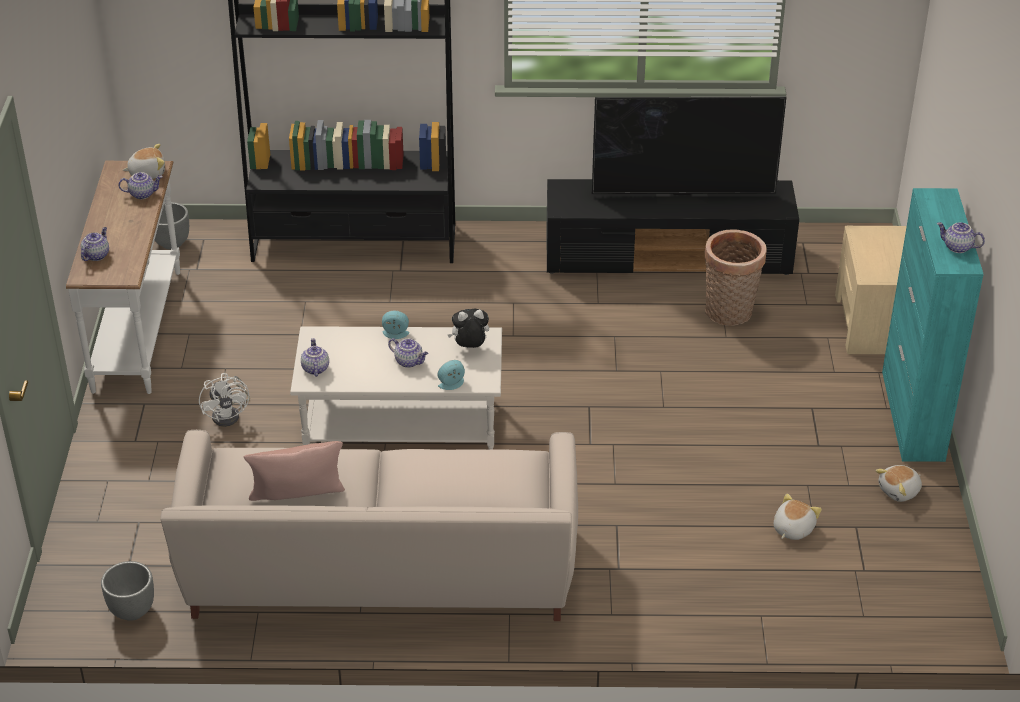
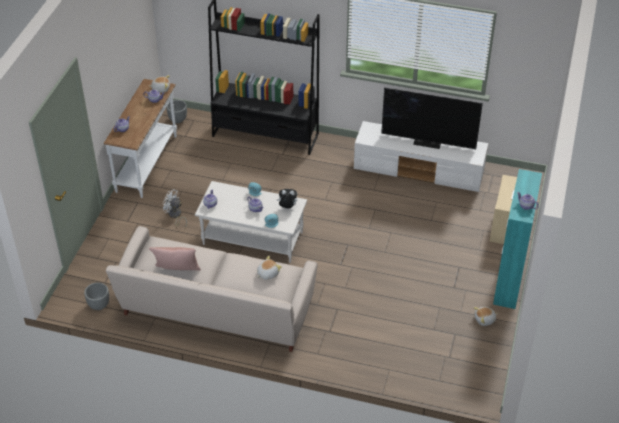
camera: 15 degrees right, 5 degrees up
(230, 414) = (175, 215): white fan -> white fan turned 120 degrees clockwise
(669, 256) = (419, 170): black tv stand -> white tv stand
(729, 314) = (438, 208): basket -> none
(792, 529) = (422, 328): plush toy -> plush toy (267, 273)

